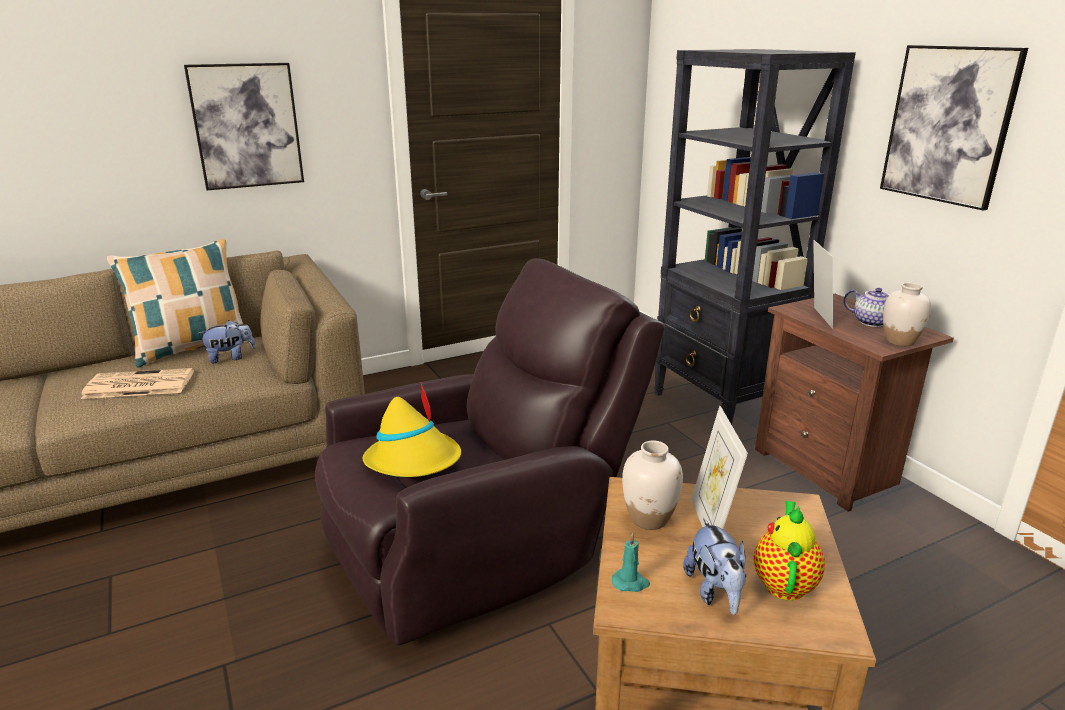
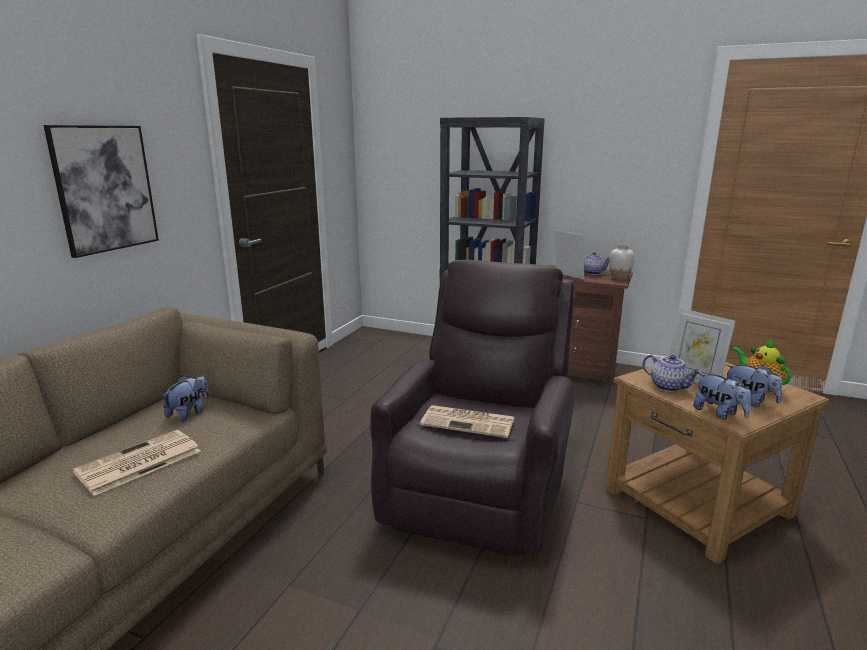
camera: 40 degrees left, 5 degrees down
(192, 349) = (129, 420): pillow -> none
(414, 461) = (469, 422): yellow hat -> newspaper
(630, 583) = (719, 413): turquoise candle -> plush toy
(649, 519) = (668, 386): white vase -> teapot
(948, 125) = (608, 156): picture -> none

